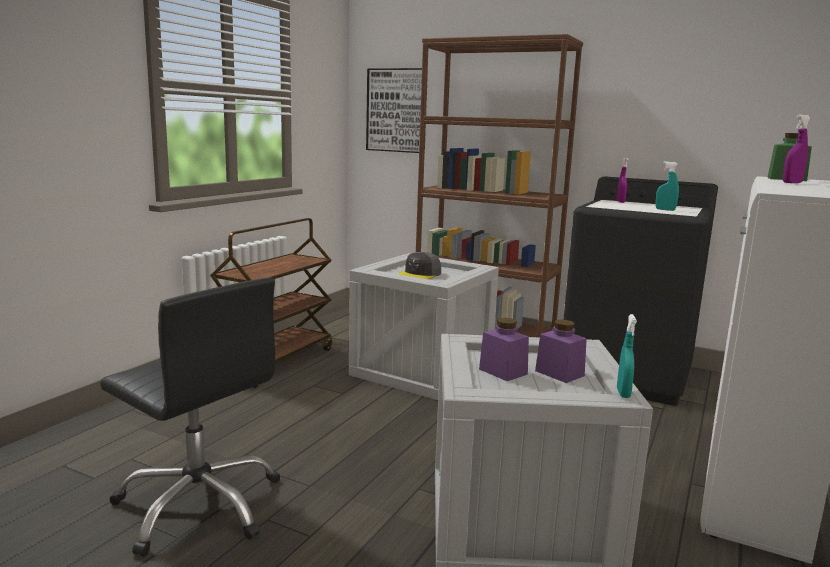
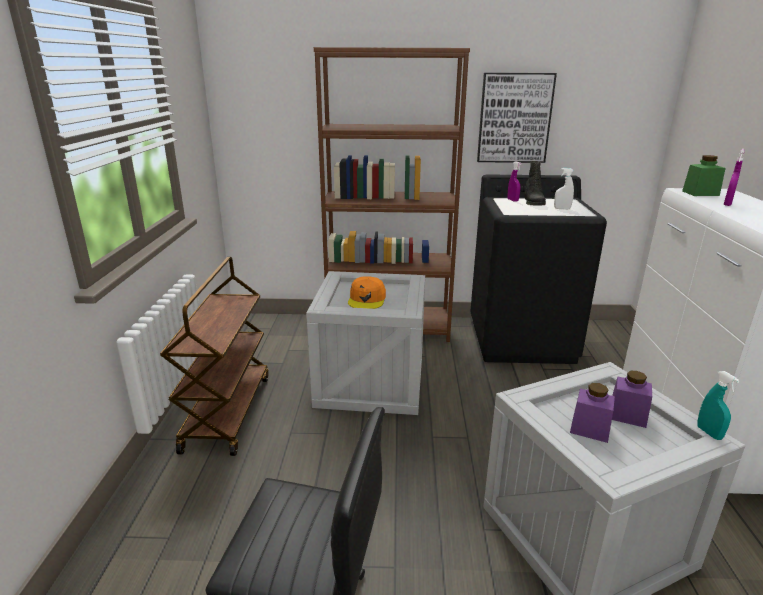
camera: 25 degrees left, 10 degrees up
(397, 110) = (269, 117): picture -> picture (514, 118)
(420, 274) = (367, 299): grey cap -> orange cap
(640, 205) = (533, 203): none -> black boot
(665, 210) = (562, 208): turquoise spray bottle -> white spray bottle

